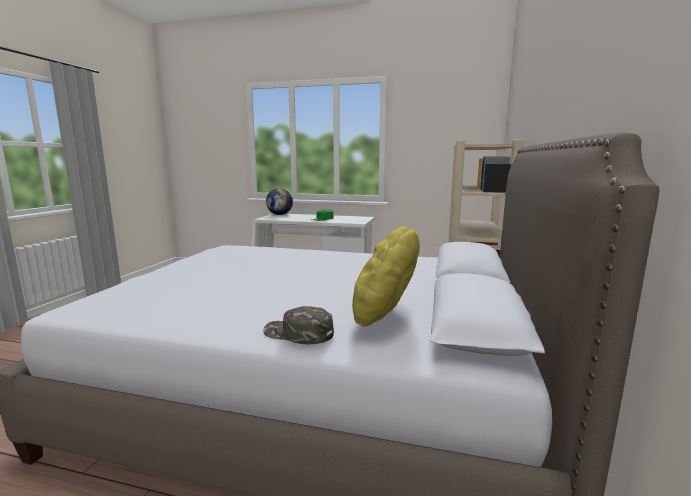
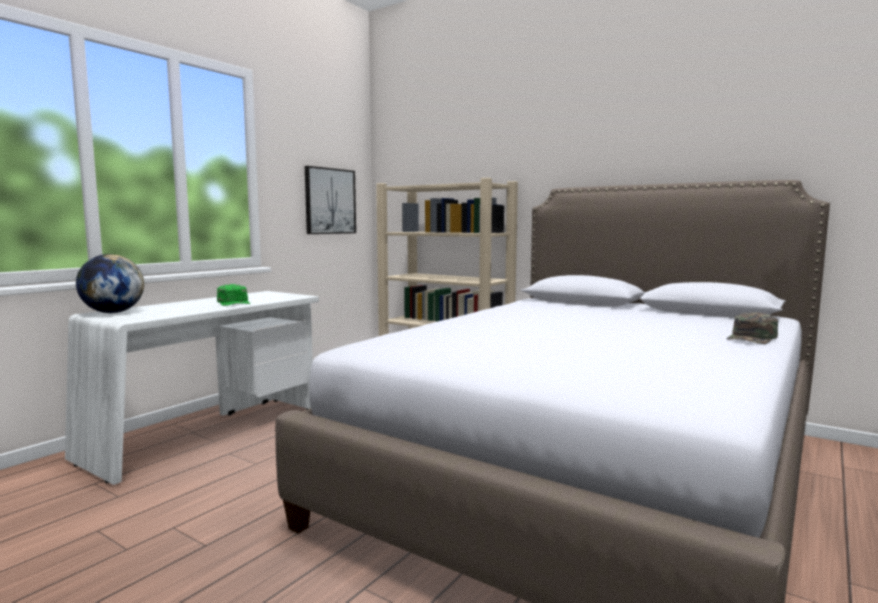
camera: 70 degrees left, 5 degrees down
(386, 320) = (711, 322): yellow pillow -> none
(450, 158) = (330, 201): none -> picture

